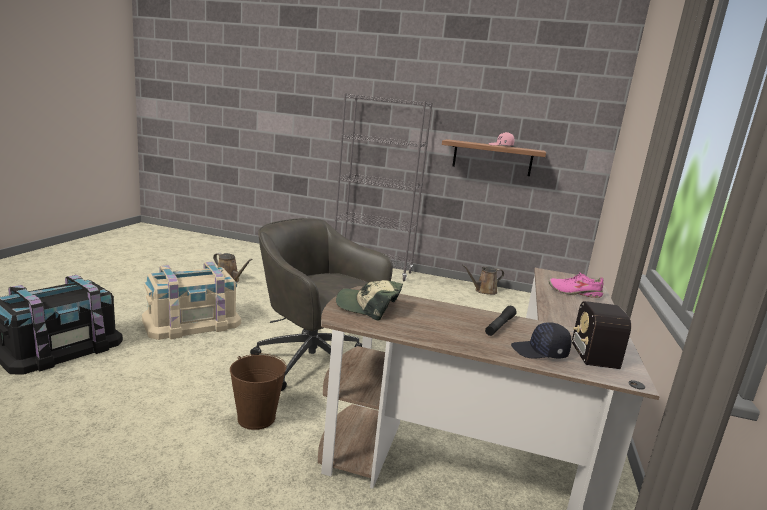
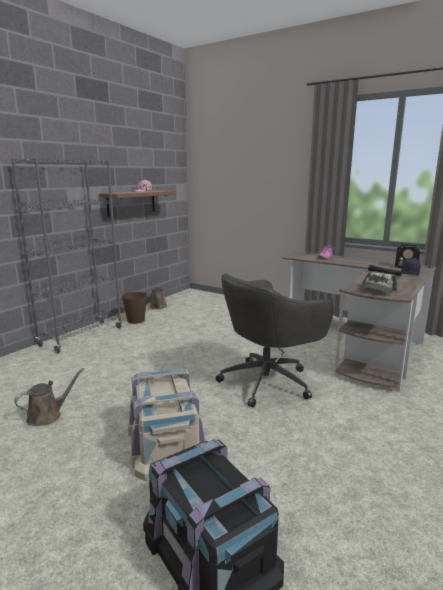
camera: 70 degrees left, 0 degrees up
(256, 418) = (347, 410): brown bucket -> brown bucket (136, 320)

